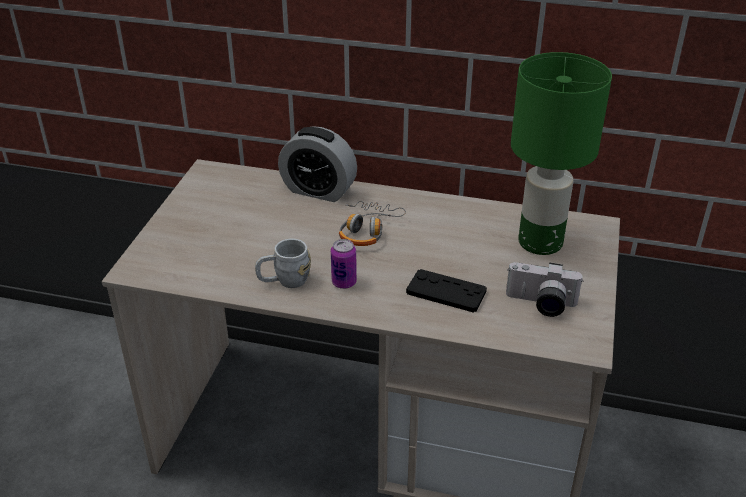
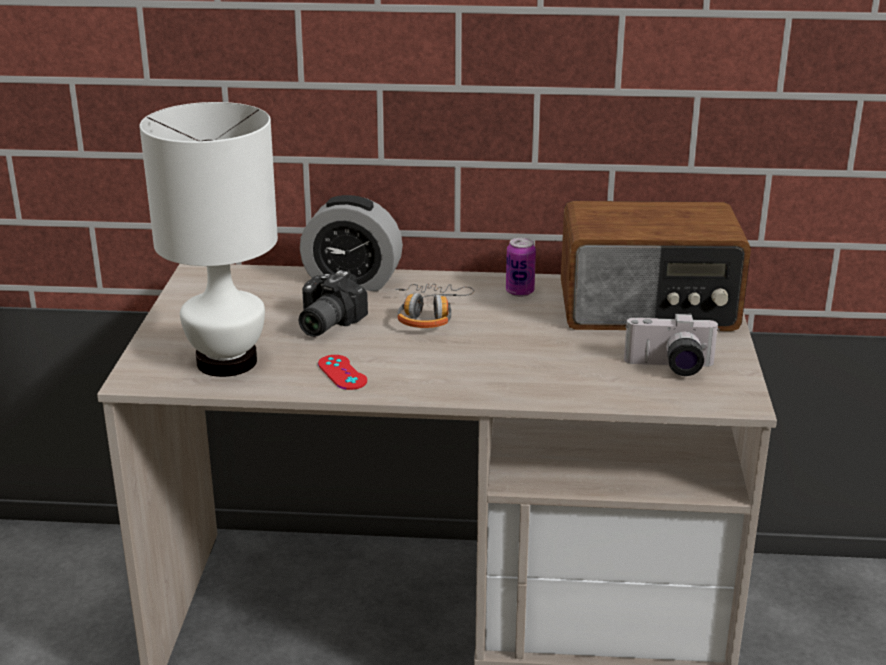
camera: 10 degrees left, 10 degrees down
(203, 261) = (228, 362): none -> white table lamp
(284, 281) = (342, 373): grey mug -> red game controller
(285, 231) = (323, 324): none -> camera
(344, 282) = (419, 367): can -> can (519, 292)
(446, 292) = (551, 365): black game controller -> none
(541, 242) = (648, 309): green table lamp -> radio

